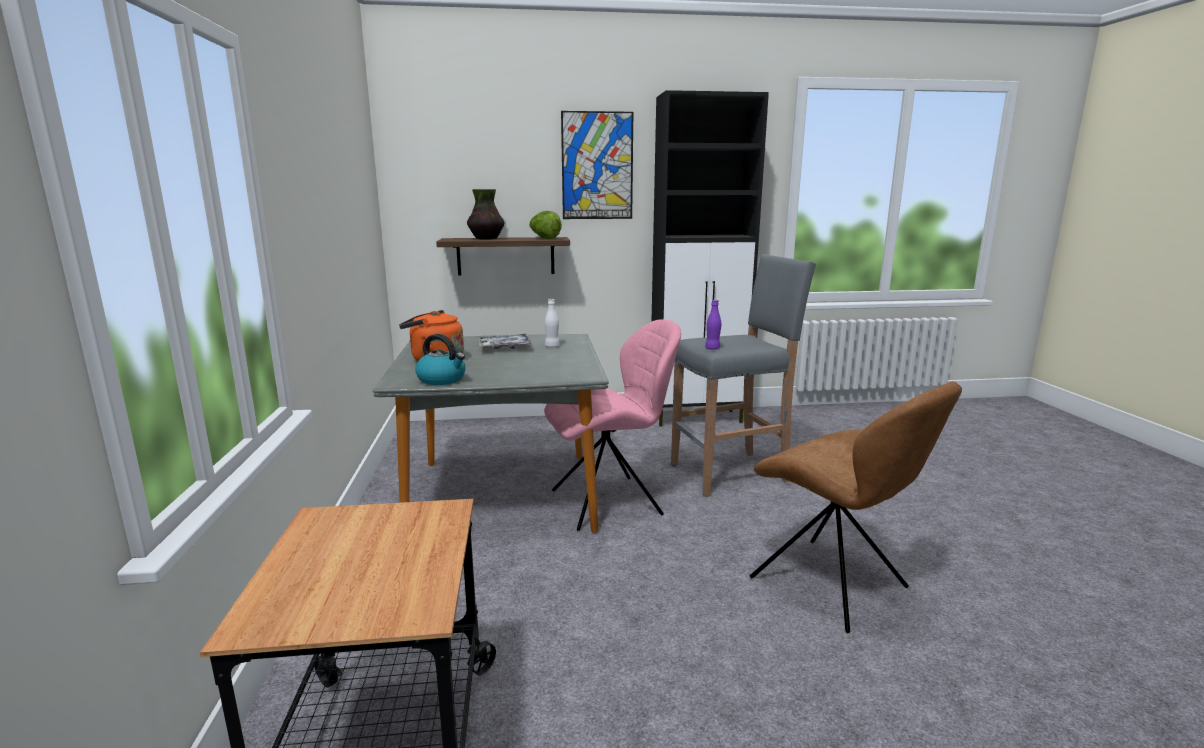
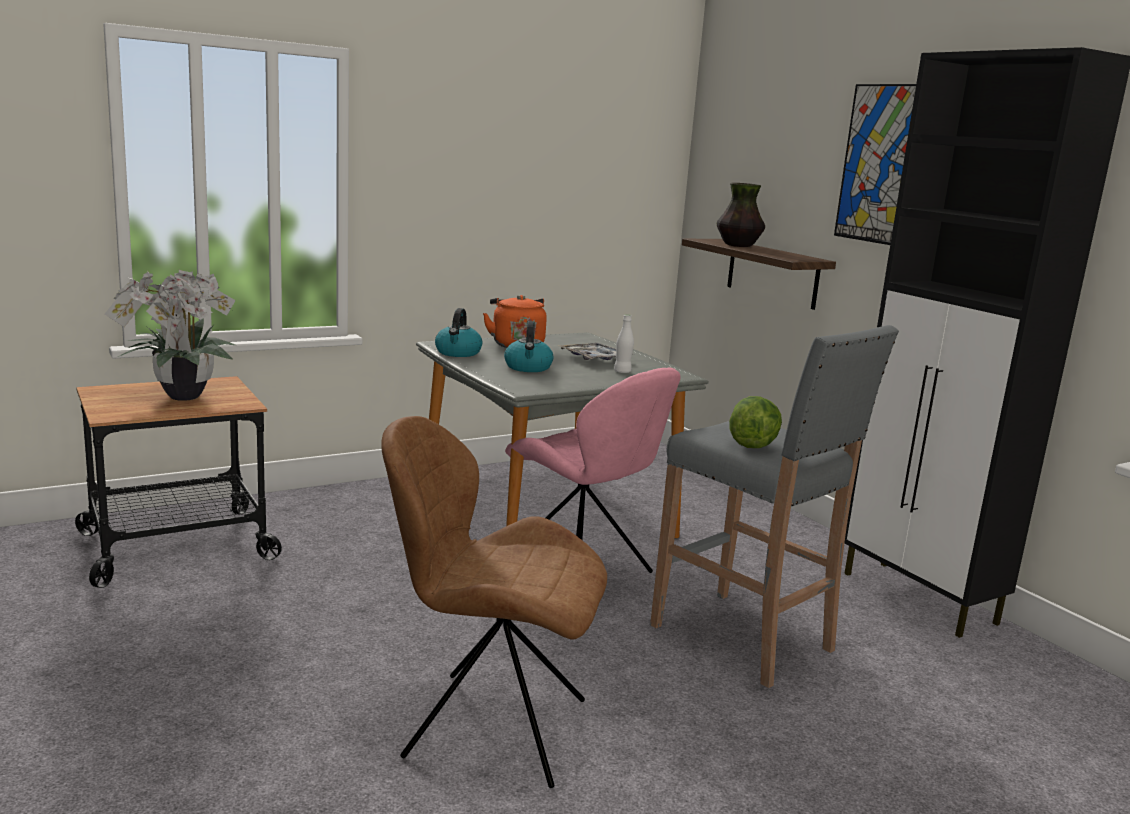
camera: 65 degrees right, 0 degrees up
(368, 551) = (180, 396): none -> potted plant
(518, 366) = (528, 367): none -> kettle
(544, 238) = (787, 256): lettuce -> lettuce (753, 444)
(712, 348) = (710, 429): purple bottle -> none
(833, 585) = (489, 726): brown chair -> brown chair turned 75 degrees clockwise

